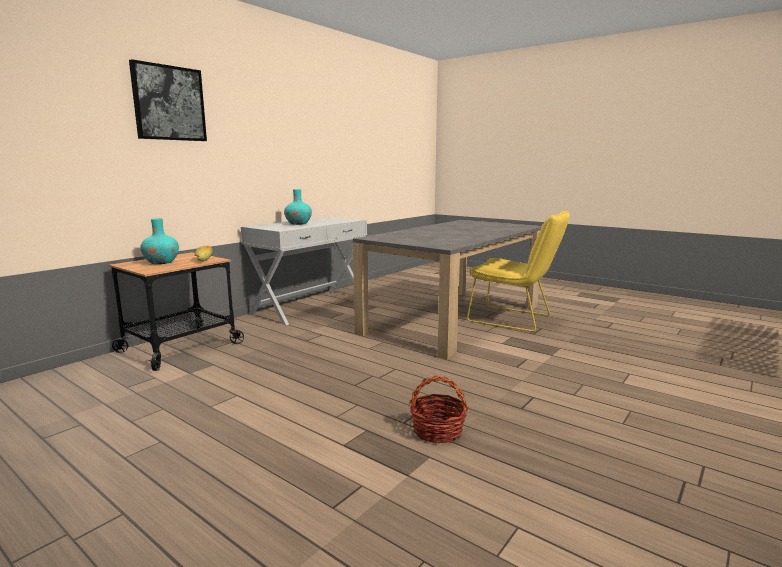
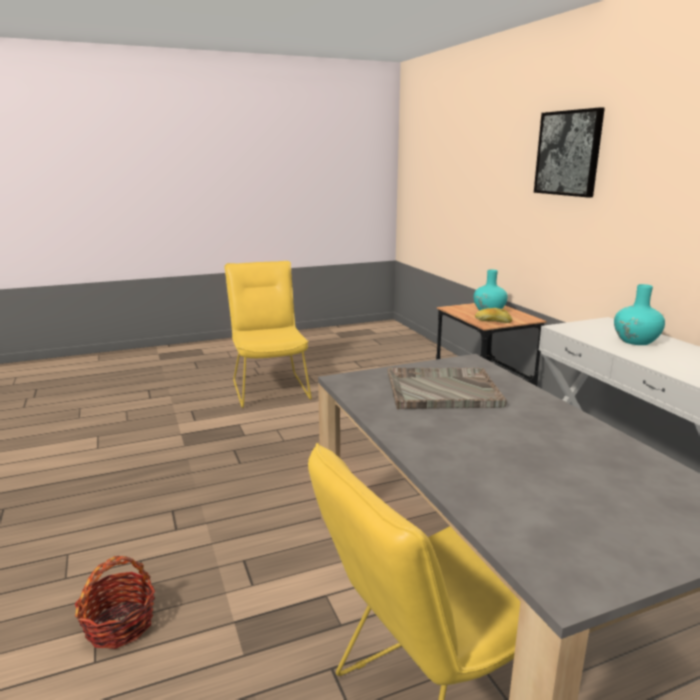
camera: 120 degrees right, 5 degrees up
(196, 473) = (269, 387): none -> yellow chair
(425, 237) = (441, 390): none -> grey tray
(437, 431) = (204, 458): basket -> basket (119, 624)

